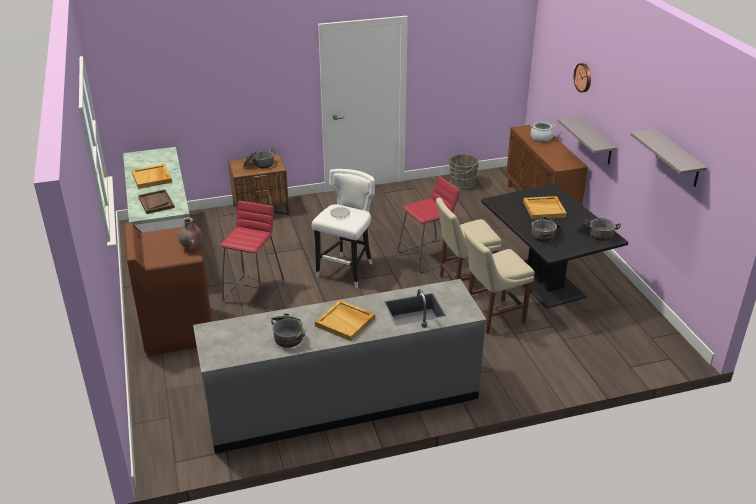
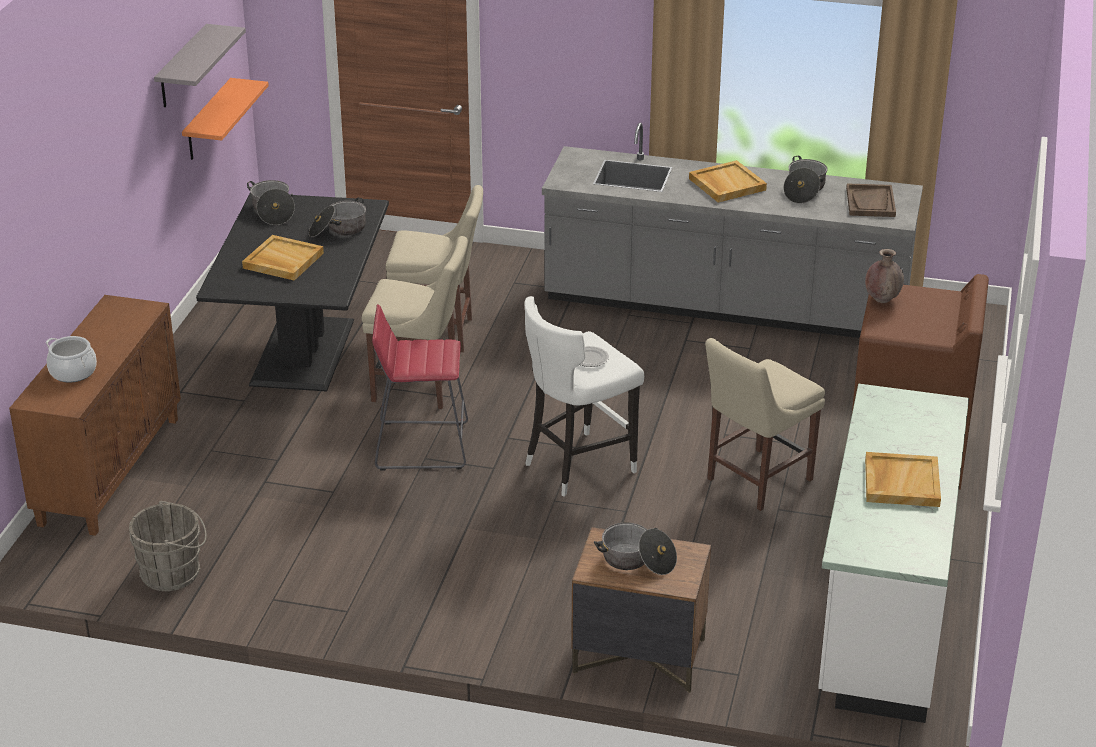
camera: 150 degrees left, 0 degrees up
(156, 202) = (910, 421): brown tray -> brown tray (870, 202)
(254, 291) = (755, 481): red stool -> beige chair
(583, 77) = (48, 189): wall clock -> none
(595, 141) = (95, 242): grey shelf -> none
(685, 221) = (208, 120): none -> orange shelf

